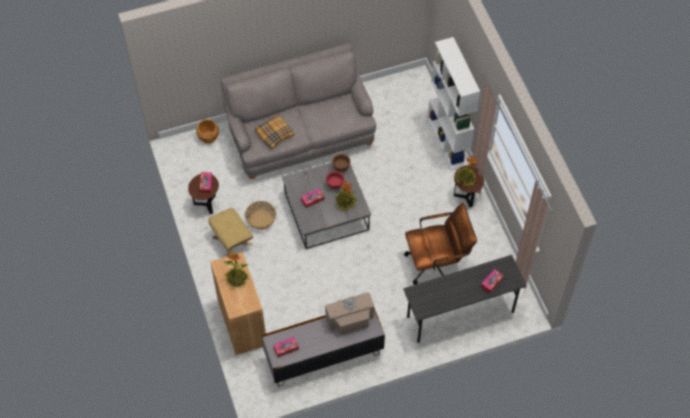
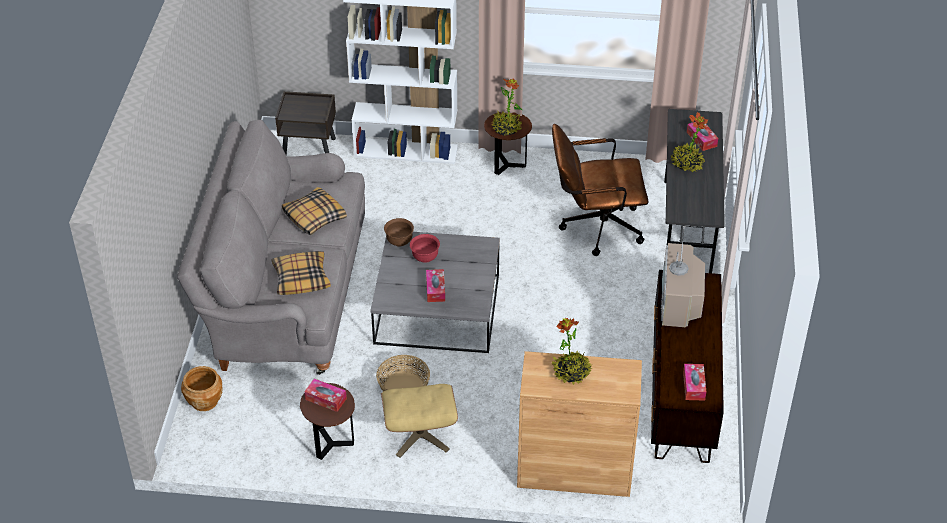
camera: 65 degrees left, 15 degrees down
(323, 356) = (681, 393): grey tv stand -> brown tv stand
(324, 118) = (314, 217): none -> pillow
(345, 202) = (463, 256): potted plant -> potted plant (687, 164)
(422, 93) = (309, 147): none -> brown nightstand
(437, 263) = (594, 227): brown office chair -> brown office chair turned 105 degrees counterclockwise

